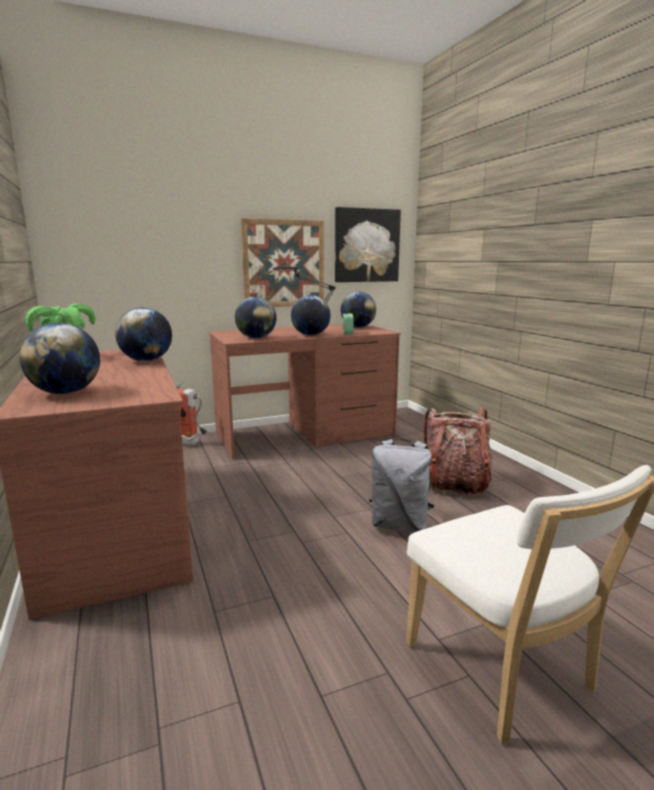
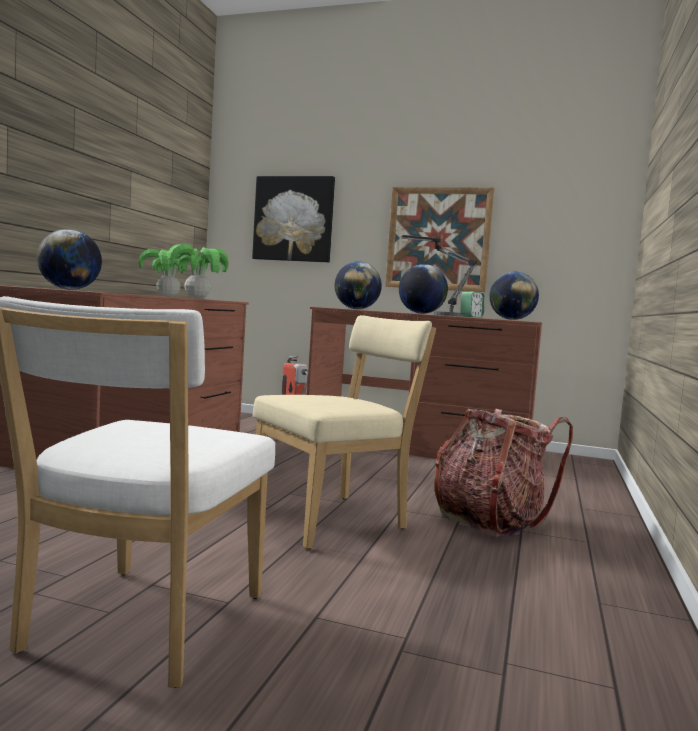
camera: 40 degrees right, 10 degrees down
(146, 361) = (197, 298): globe -> potted plant
(366, 245) = (557, 219): picture -> picture (294, 219)
(400, 525) = (334, 519): grey backpack -> beige chair

